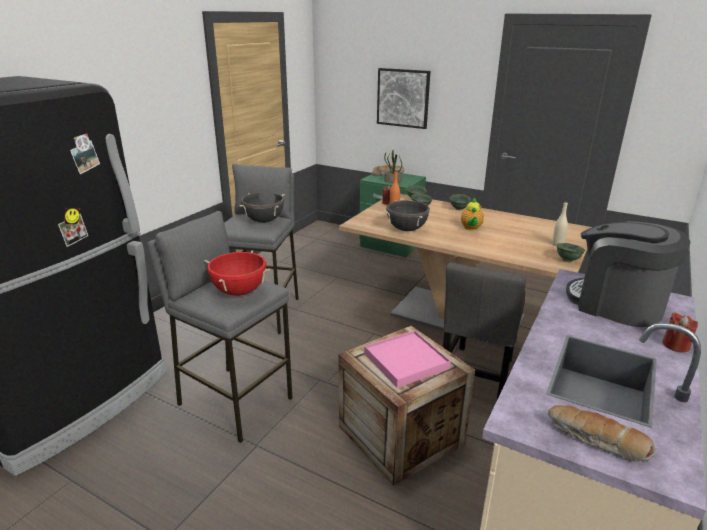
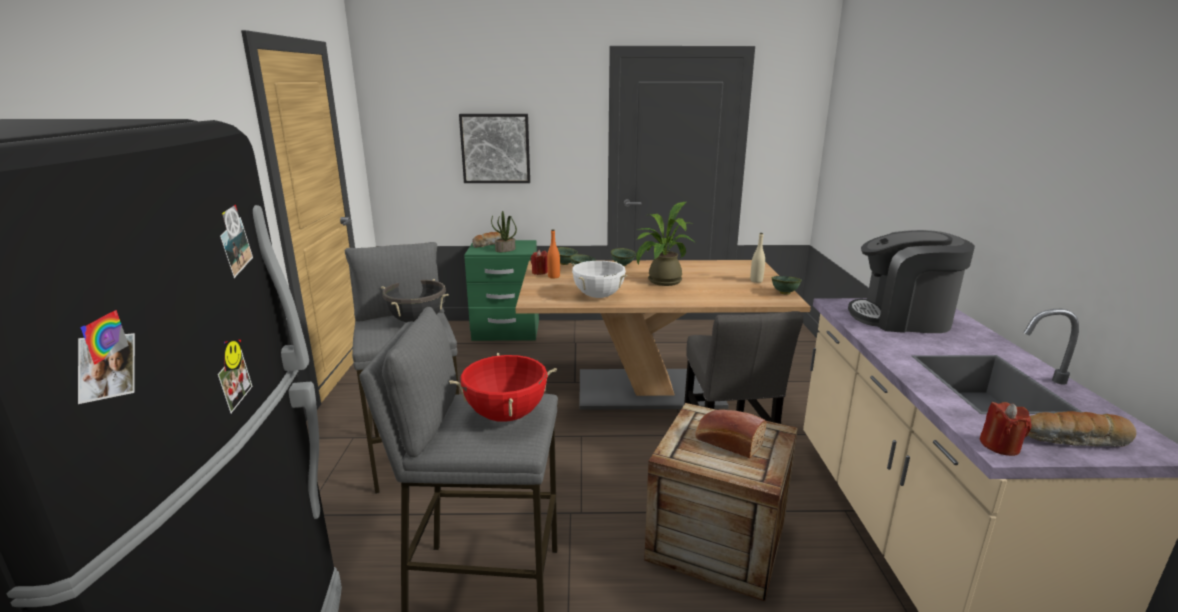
camera: 30 degrees left, 5 degrees down
(406, 229) = (598, 296): black cooking pot -> white cooking pot
(406, 361) = (726, 442): pink tray -> bread
(471, 228) = (661, 282): teapot -> potted plant
(675, 345) = (990, 340): red candle -> red candle (1000, 446)

